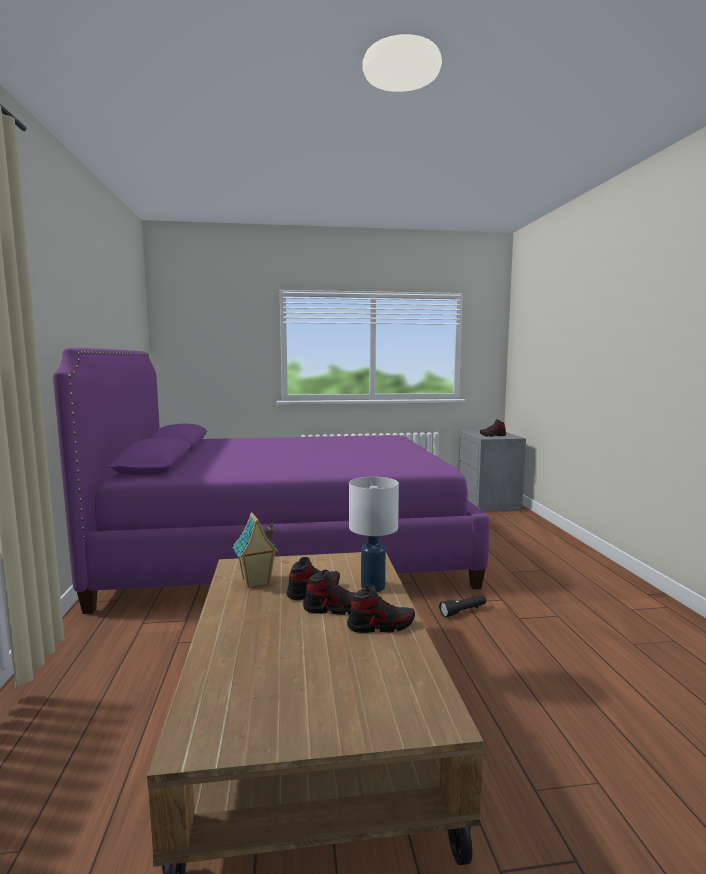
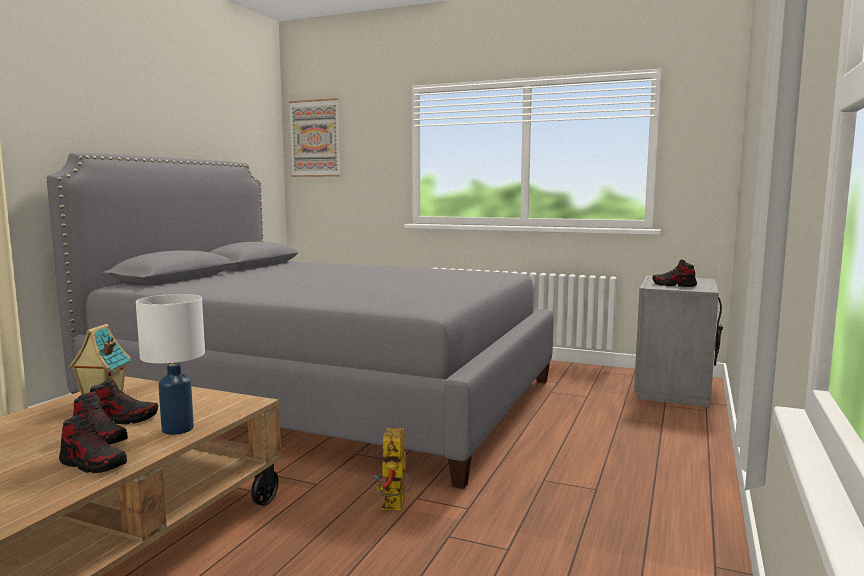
camera: 30 degrees right, 0 degrees up
(185, 328) = (315, 138): none -> picture
(288, 548) = (329, 396): purple bed -> grey bed
(463, 611) = (395, 507): black flashlight -> toy robot

